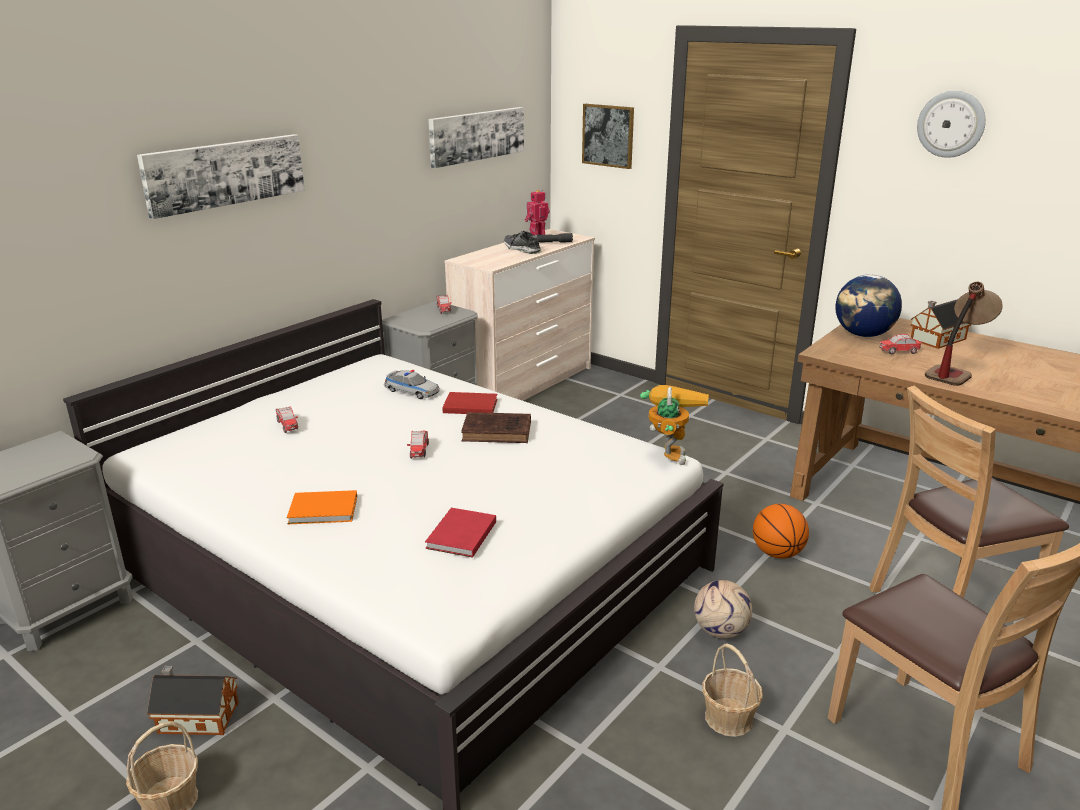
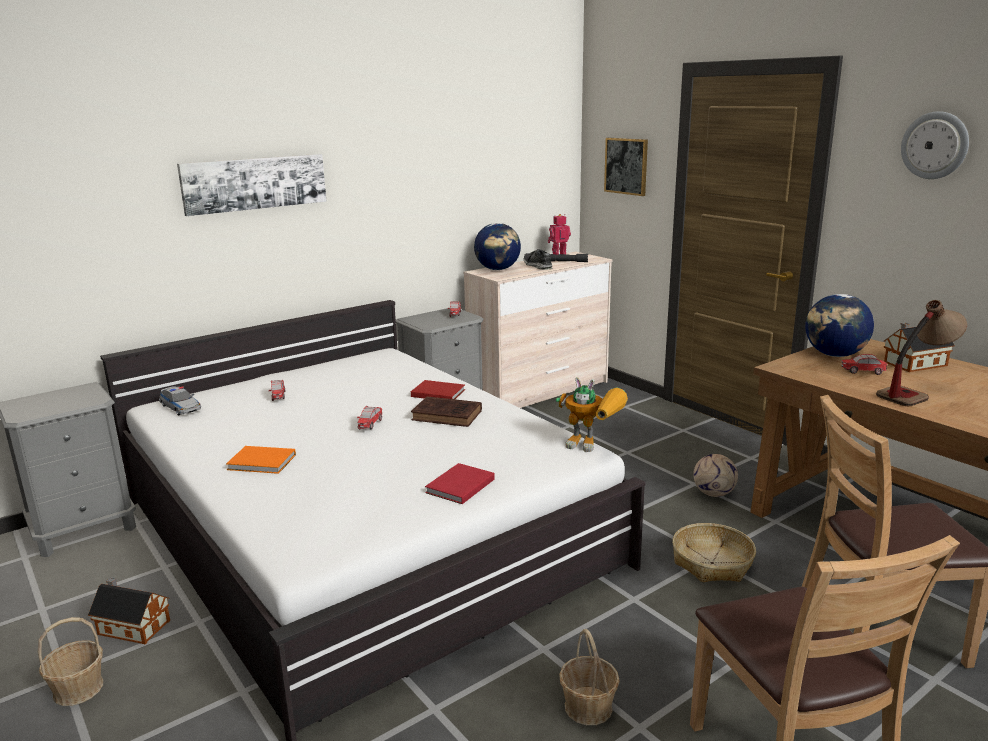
camera: 15 degrees right, 5 degrees down
(412, 391) = (396, 378): toy car -> toy car (180, 407)
(460, 536) = (357, 494): red book -> red book (458, 486)
(476, 136) = (501, 163): picture -> none
(481, 256) = (498, 269): none -> globe
(668, 451) = (594, 446): toy robot -> toy robot turned 90 degrees clockwise
(721, 631) = (619, 626): football -> football (714, 493)
(777, 553) = (712, 563): basketball -> basket

